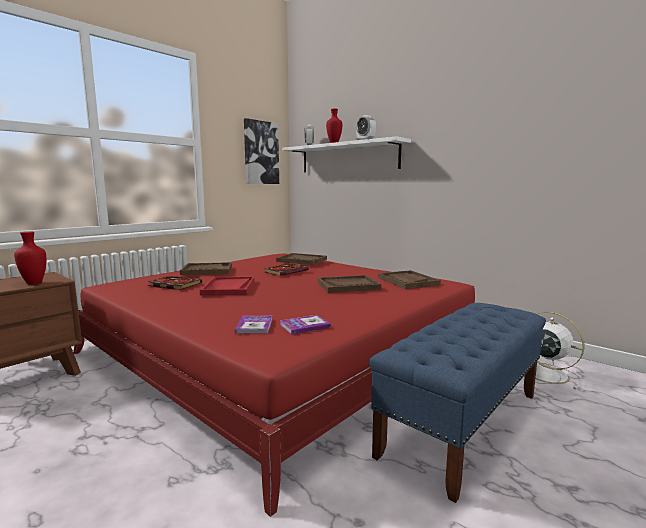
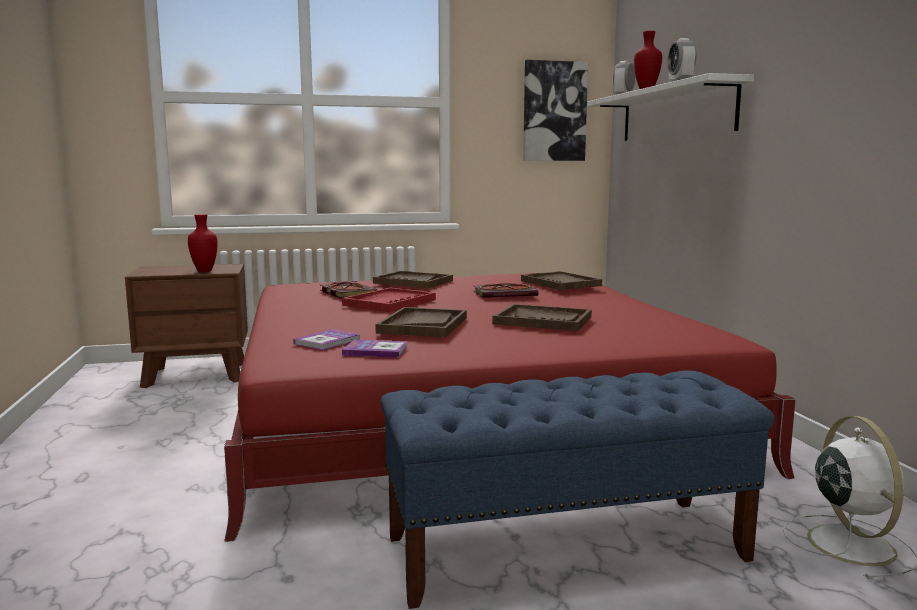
camera: 35 degrees right, 0 degrees up
(407, 281) = (656, 328): brown tray -> brown tray (423, 325)

